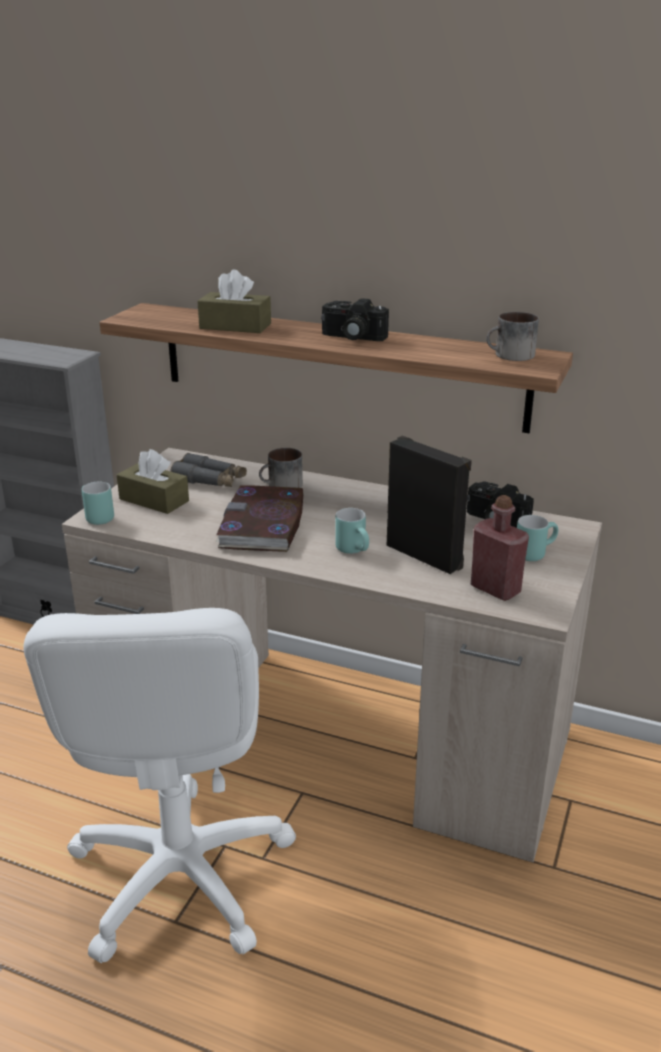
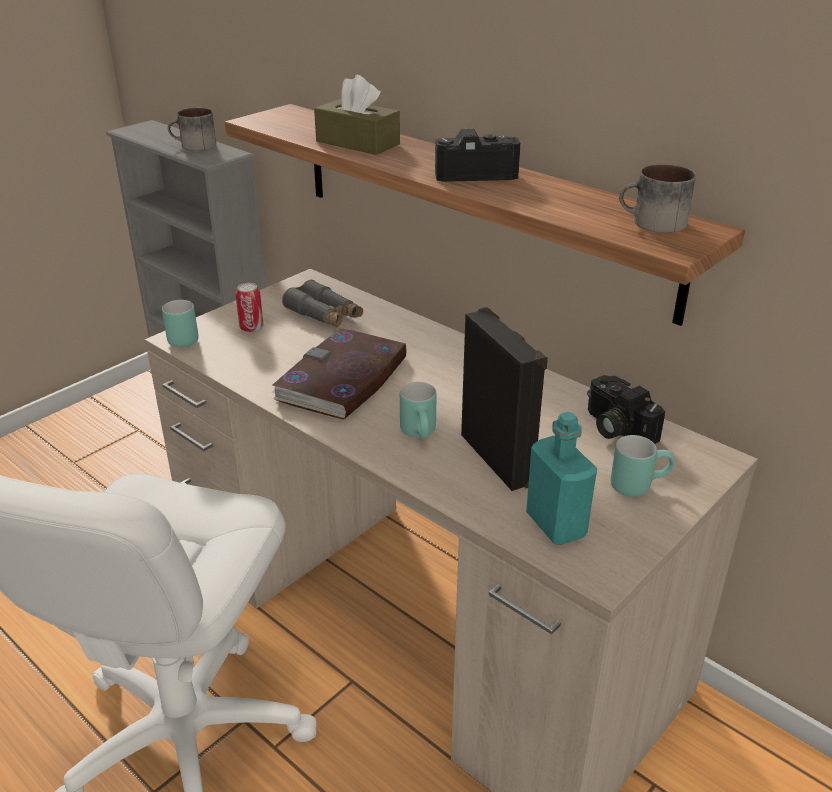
camera: 20 degrees right, 5 degrees up
(154, 500) = (251, 328): brown tissue box -> can
(281, 486) = (395, 335): mug -> mug (194, 146)
(351, 337) = (475, 173): camera -> camera turned 135 degrees clockwise
(495, 589) = (556, 525): red bottle -> turquoise bottle

